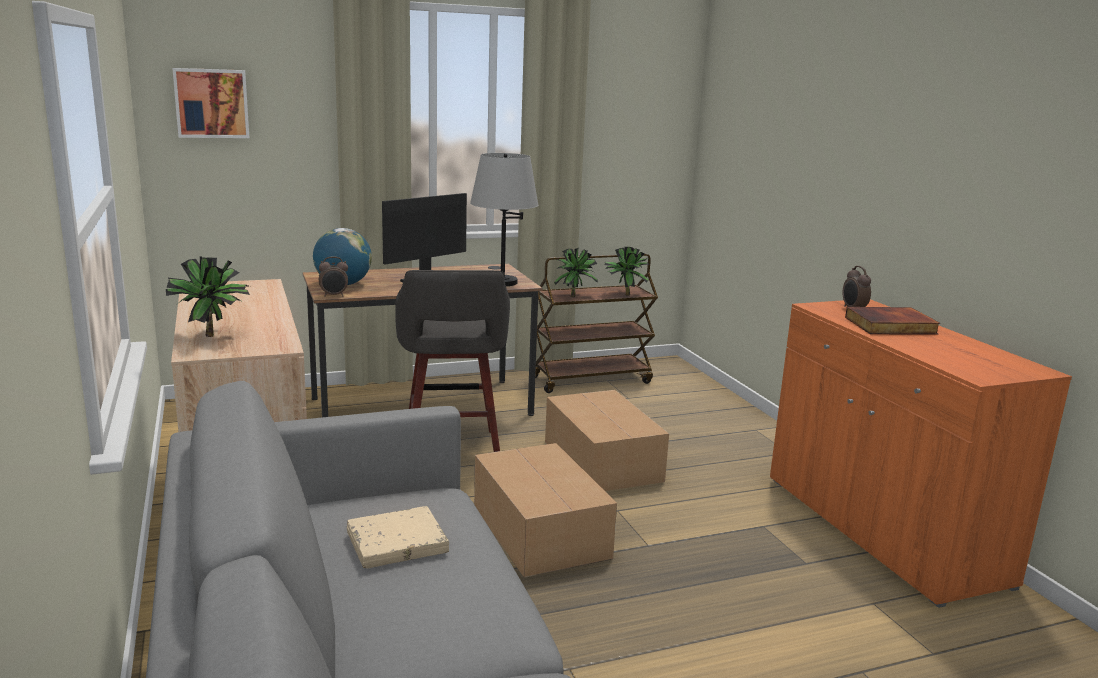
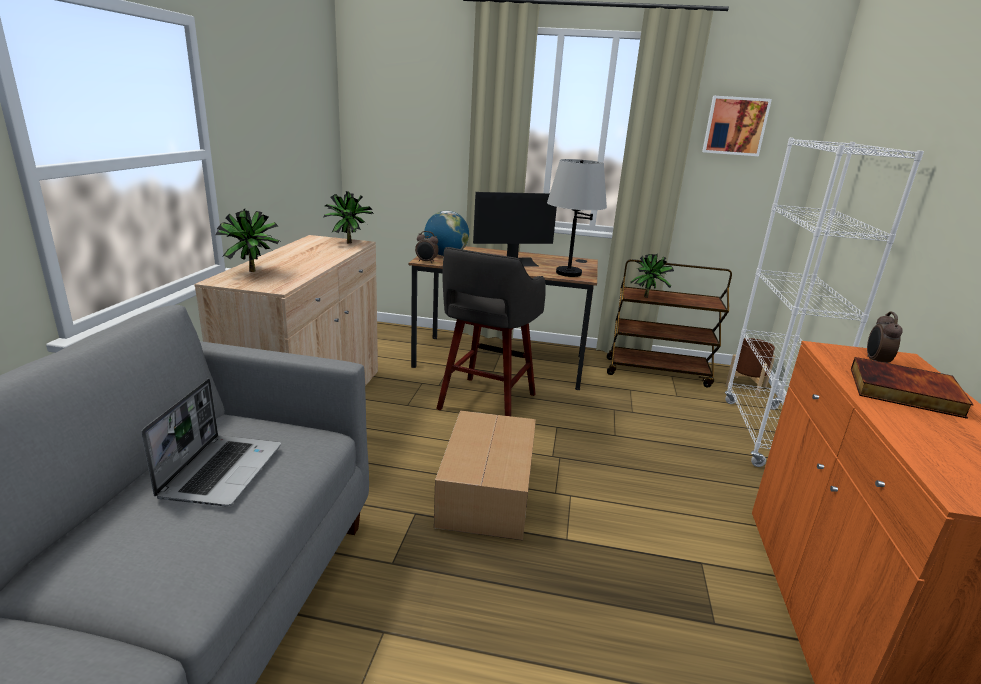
camera: 30 degrees right, 5 degrees up
(211, 103) = (388, 109): picture -> picture (735, 126)
(397, 543) = (222, 470): beige book -> laptop
(602, 461) = (599, 446): cardboard box -> none
(624, 295) = (697, 303): potted plant -> potted plant (348, 242)
(678, 374) = (745, 386): none -> brown planter
(728, 413) = (765, 435): none -> white bookcase

